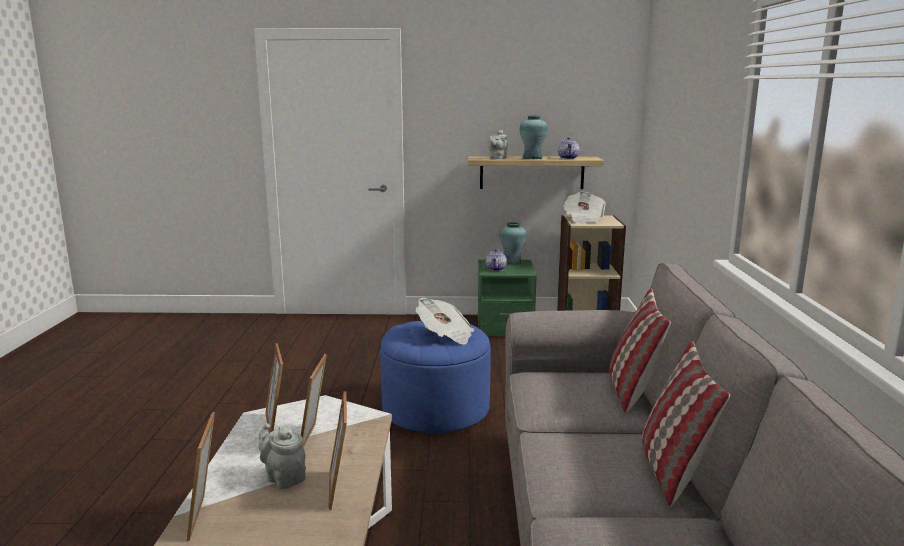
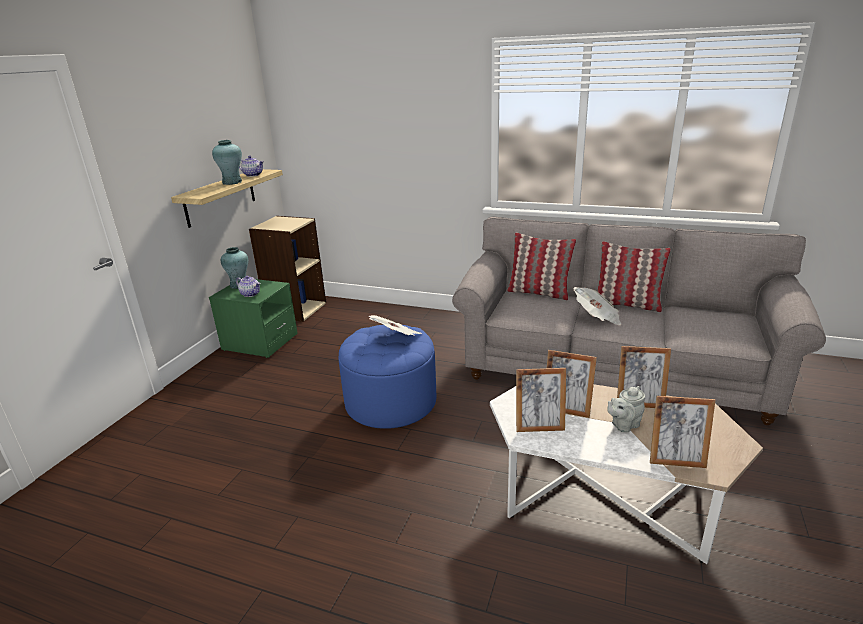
camera: 70 degrees left, 10 degrees up
(497, 158) = (212, 190): grey teapot -> none
(583, 220) = (277, 225): newspaper -> newspaper (597, 318)

